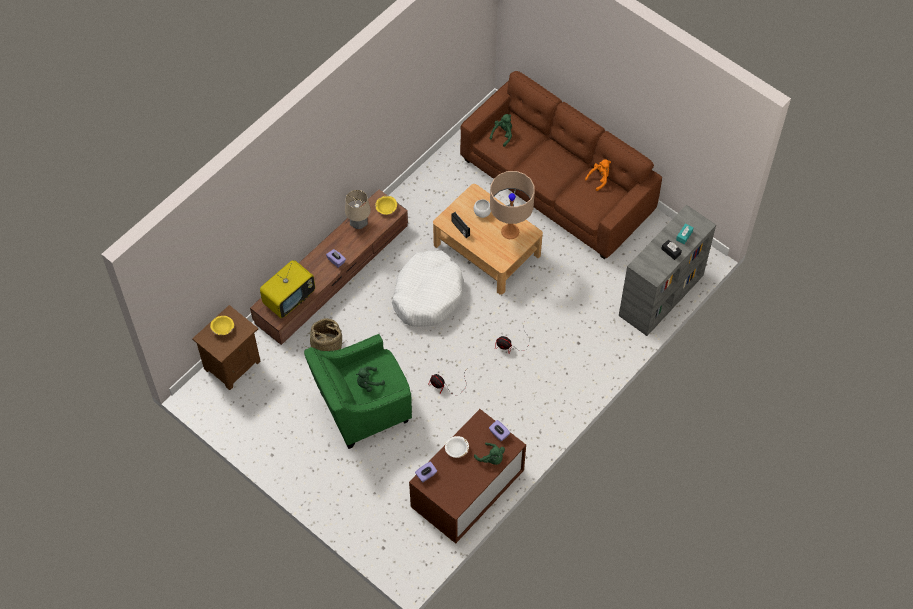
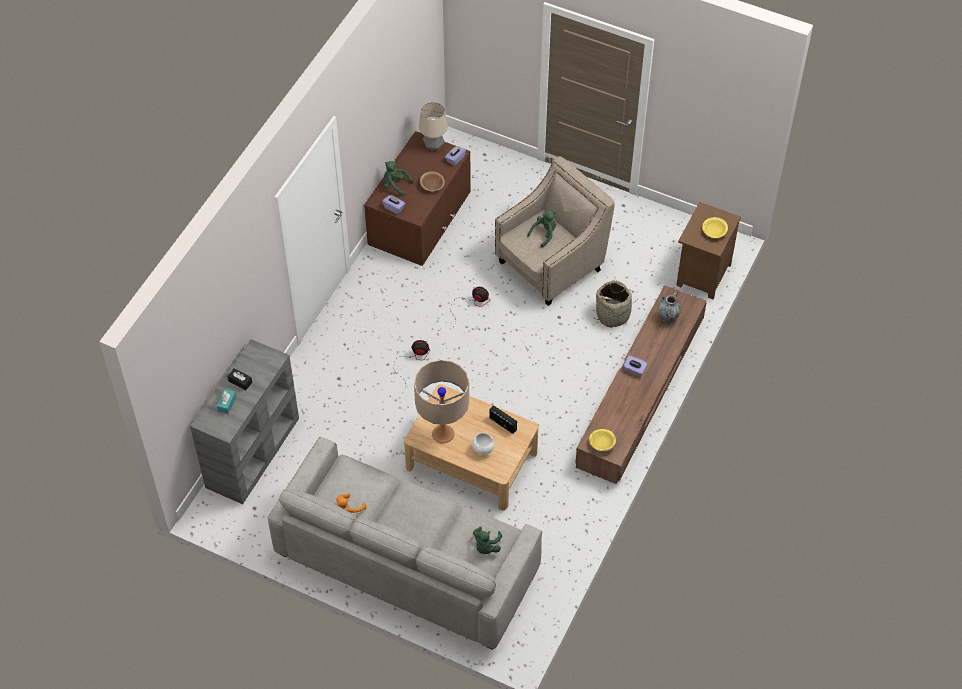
camera: 165 degrees right, 5 degrees down
(289, 299) = (668, 318): television -> vase
(359, 224) = (626, 417): table lamp -> table lamp (434, 146)
(362, 408) = (550, 265): green armchair -> beige armchair
(427, 294) = (523, 393): white dog bed -> none
(456, 449) = (432, 186): white bowl -> brown bowl
(557, 186) = (407, 561): brown sofa -> grey sofa

